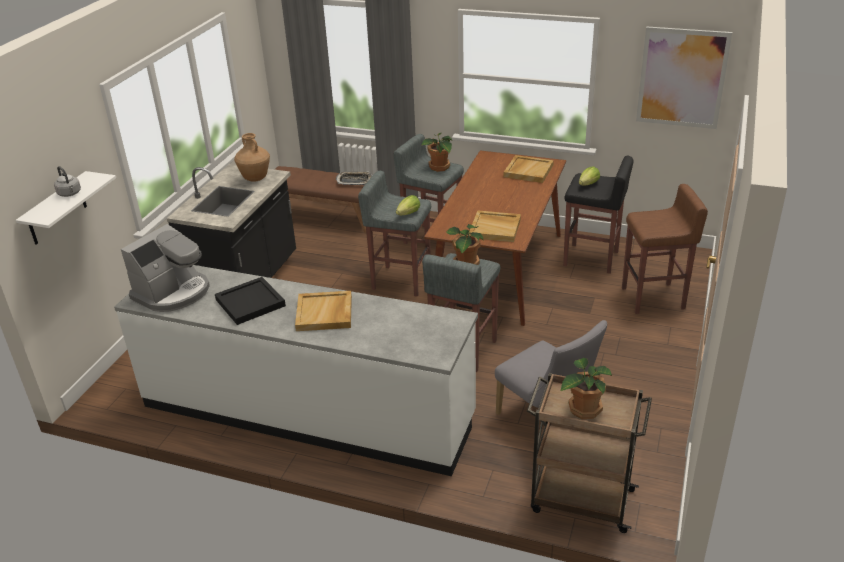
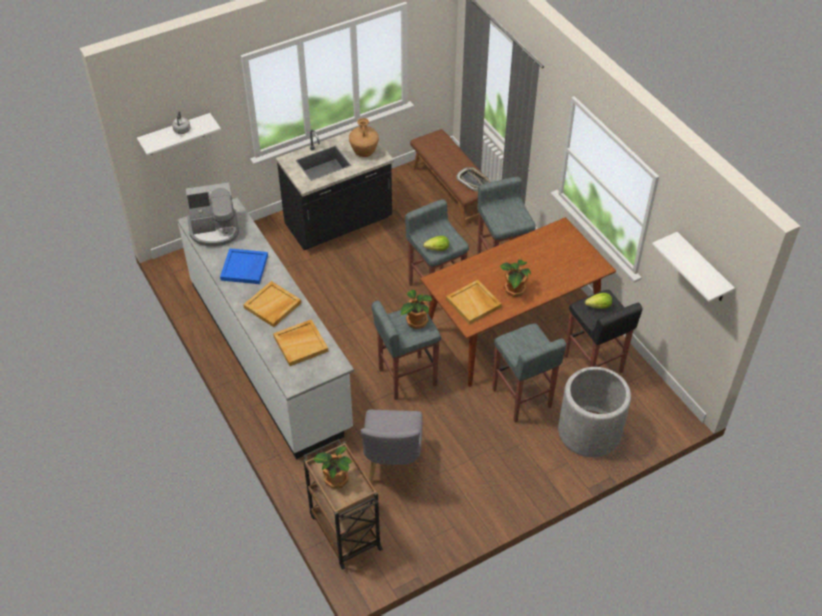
camera: 40 degrees right, 15 degrees up
(251, 303) = (244, 268): black tray -> blue tray
(439, 167) = (514, 216): potted plant -> potted plant (514, 290)
(528, 171) = (571, 263): beige tray -> beige tray (301, 343)
(575, 309) = (521, 399): none -> grey stool
(654, 298) = (589, 432): brown stool -> grey planter
(682, 78) = (702, 269): picture -> white shelf

